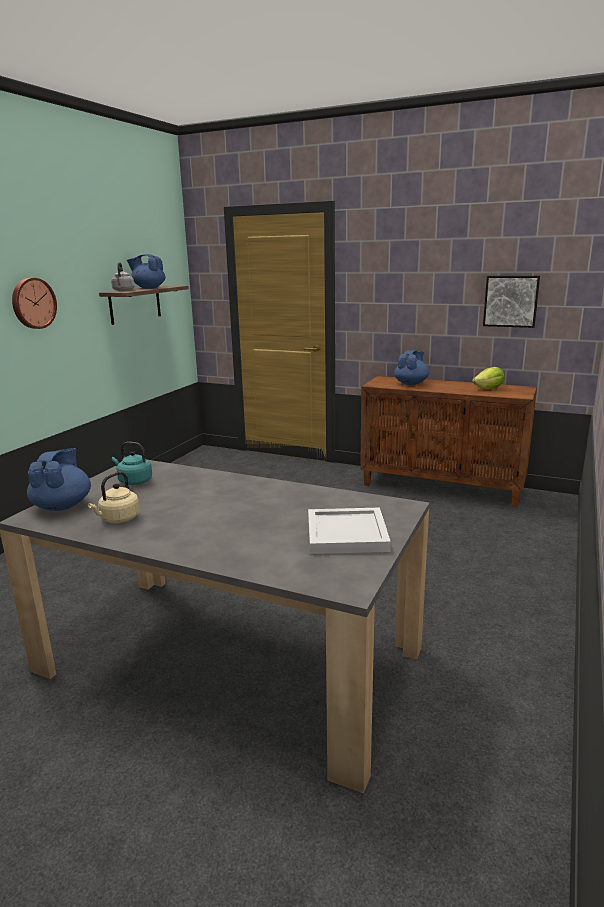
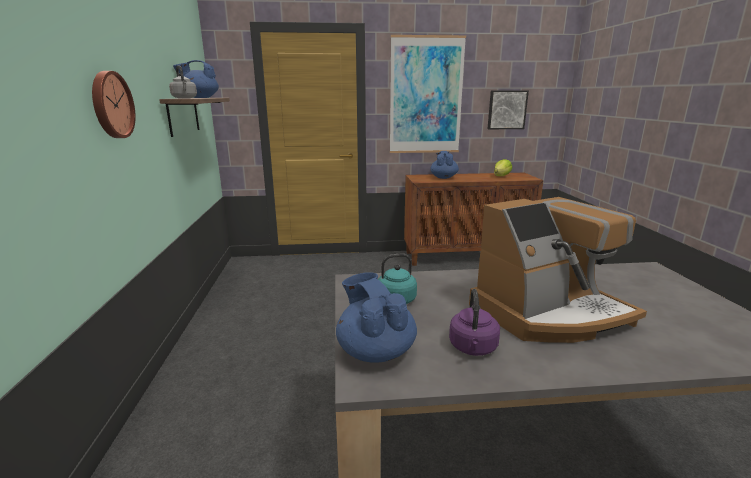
camera: 30 degrees left, 0 degrees up
(118, 519) = (473, 348): beige kettle -> purple kettle
(218, 514) = (549, 313): none -> coffee machine
(348, 533) = (678, 302): white tray -> none
(403, 282) = (426, 96): none -> picture

